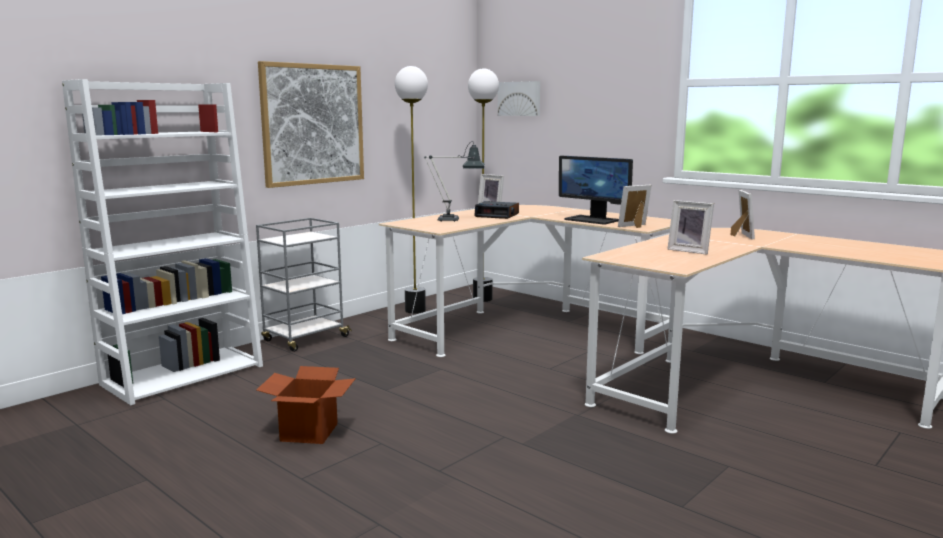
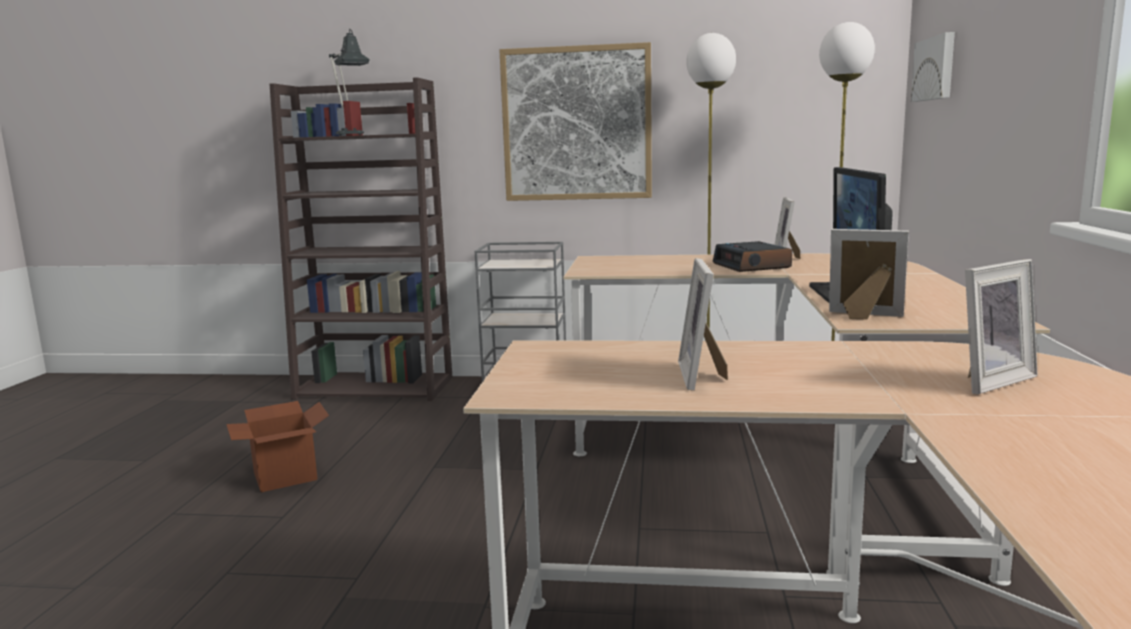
camera: 55 degrees right, 0 degrees up
(184, 374) = (376, 387): white bookcase -> brown bookcase
(454, 220) = (665, 264): table lamp -> table lamp (350, 135)

